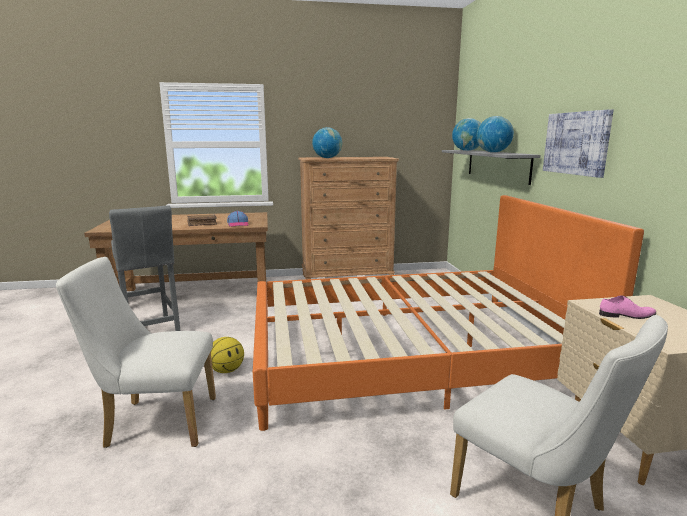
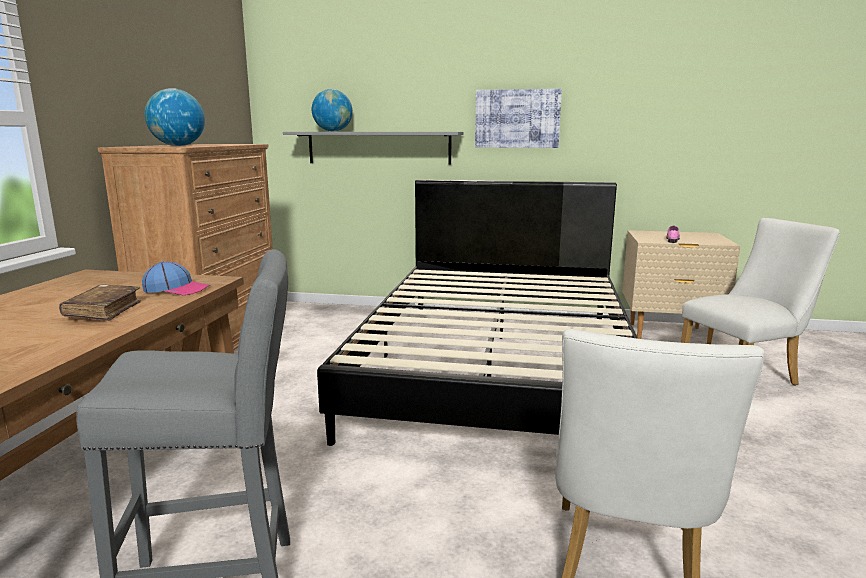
camera: 70 degrees left, 0 degrees up
(227, 370) = (478, 491): basketball -> none
(409, 355) = (499, 367): orange bed -> black bed
(493, 152) = (397, 131): globe -> none

